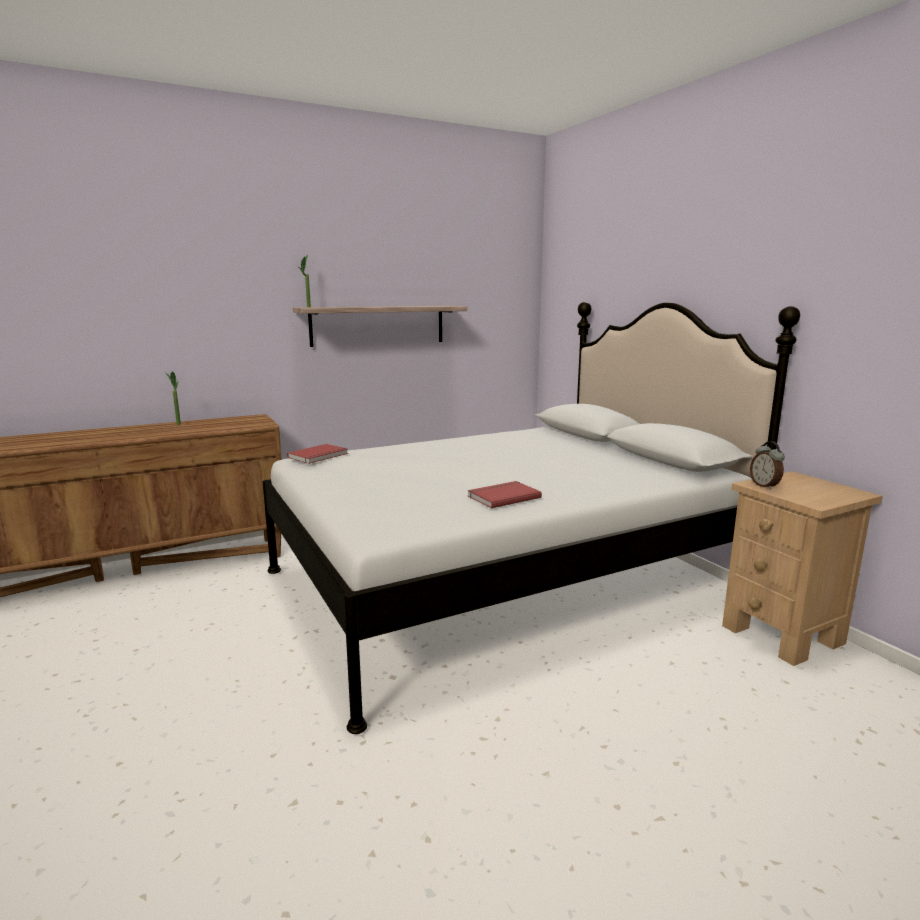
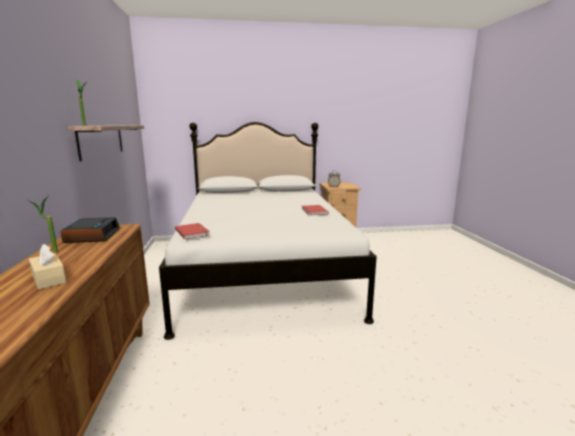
camera: 70 degrees left, 0 degrees up
(107, 435) = (49, 279): none -> beige tissue box
(229, 422) = (92, 235): none -> alarm clock

